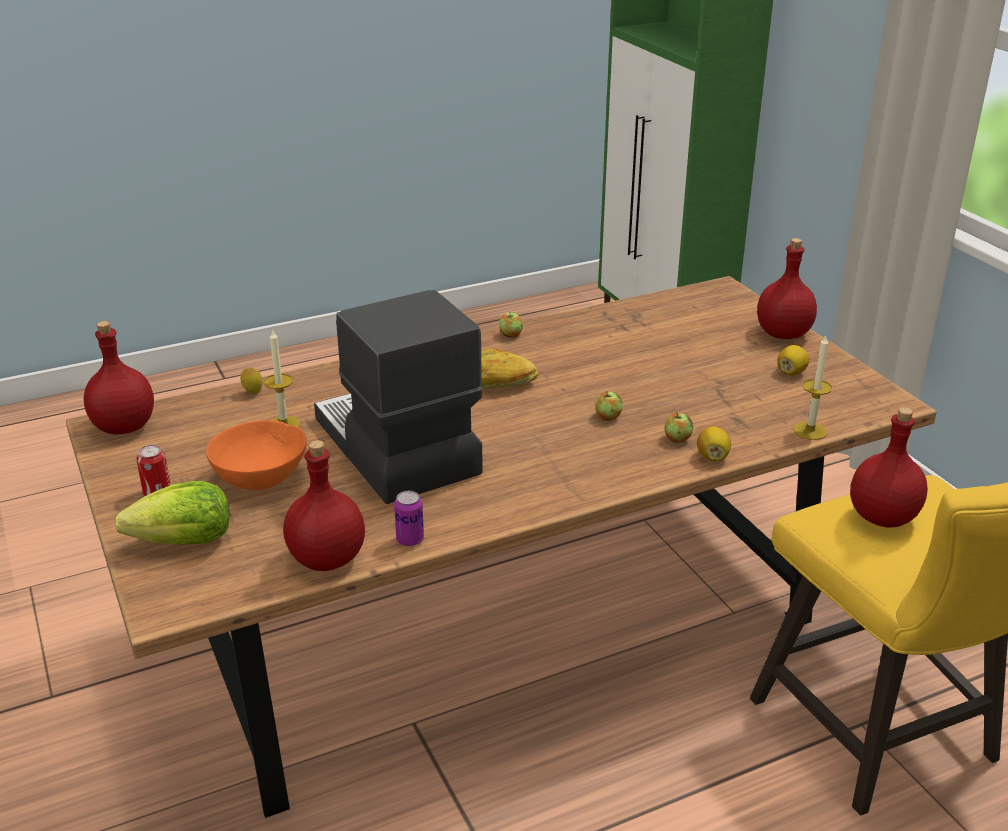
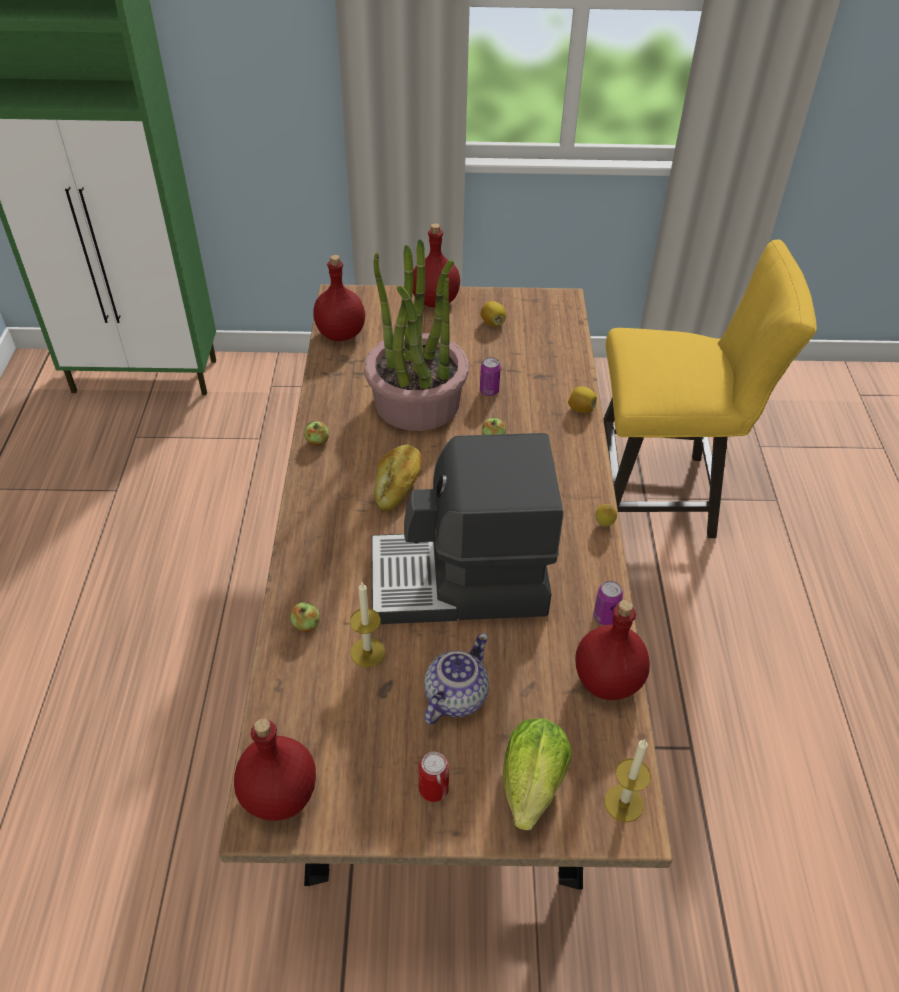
camera: 65 degrees left, 15 degrees up
(253, 393) = (287, 661): lemon -> lemon (604, 525)
(260, 478) = (455, 696): orange bowl -> teapot
(614, 365) = (417, 403): none -> potted plant
(677, 397) = (489, 391): none -> can
(677, 439) = (546, 415): apple -> apple (306, 625)
(810, 431) = (574, 350): candle -> candle (623, 803)
(883, 518) = (666, 370): red bottle -> red bottle (341, 334)

